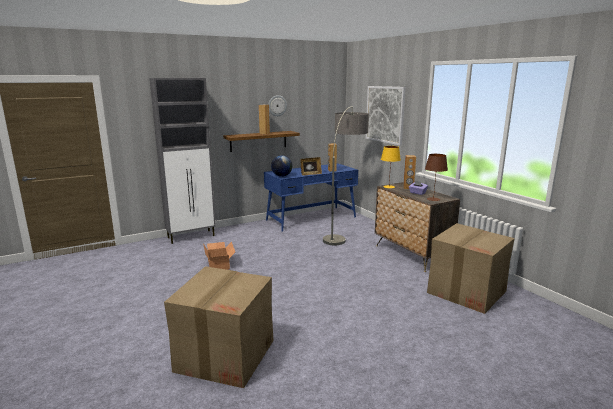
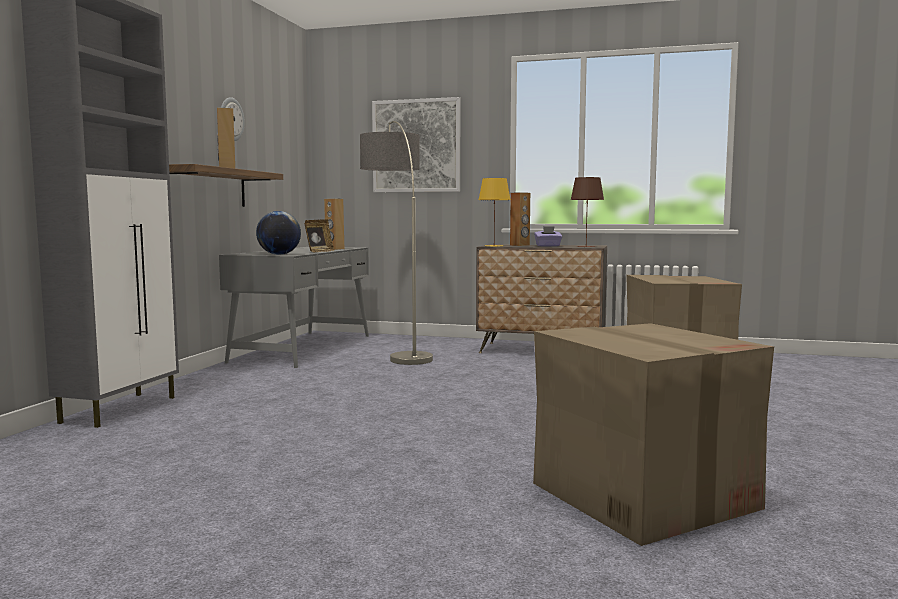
camera: 45 degrees left, 10 degrees down
(219, 264) = (302, 422): cardboard box -> none
(311, 218) = (304, 348): blue desk -> grey desk

